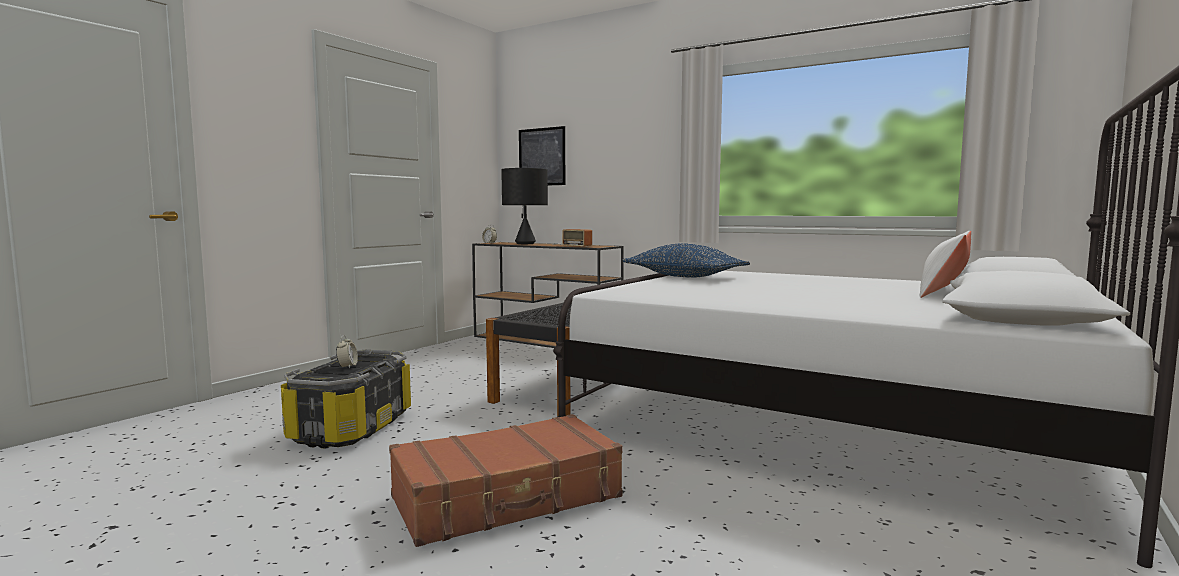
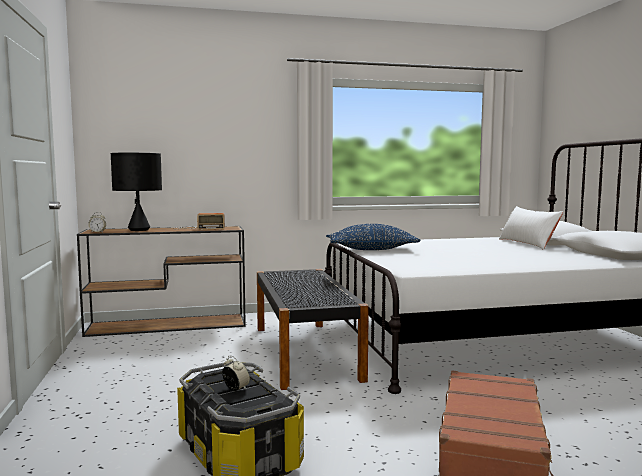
camera: 45 degrees left, 0 degrees up
(542, 157) = (138, 140): picture -> none

